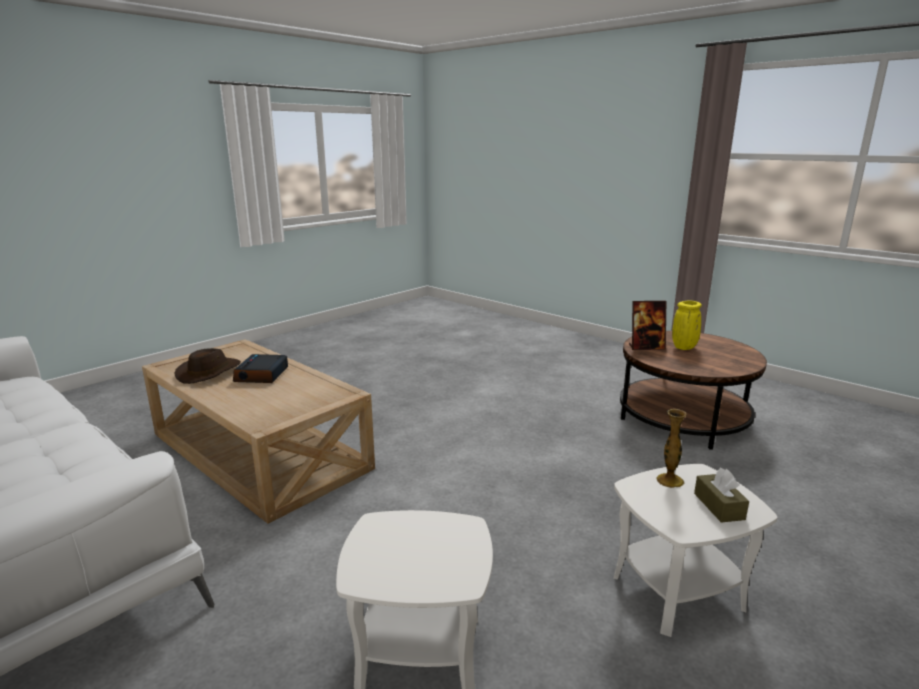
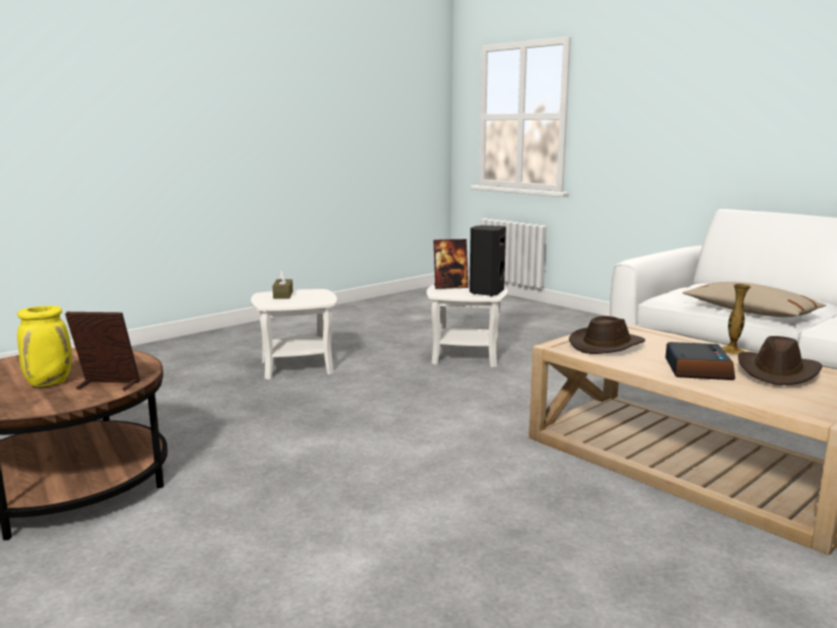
camera: 175 degrees left, 5 degrees down
(80, 444) = (750, 312): none -> beige pillow
(303, 398) = (607, 345): none -> brown hat
(384, 537) = (486, 292): none -> black speaker
(448, 565) = (450, 287): none -> picture frame
(670, 480) = (296, 302): vase -> vase (731, 351)

